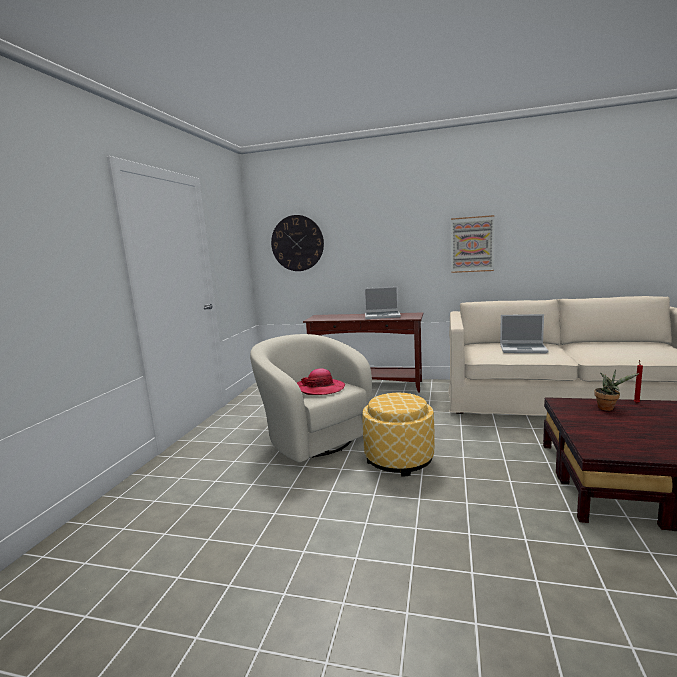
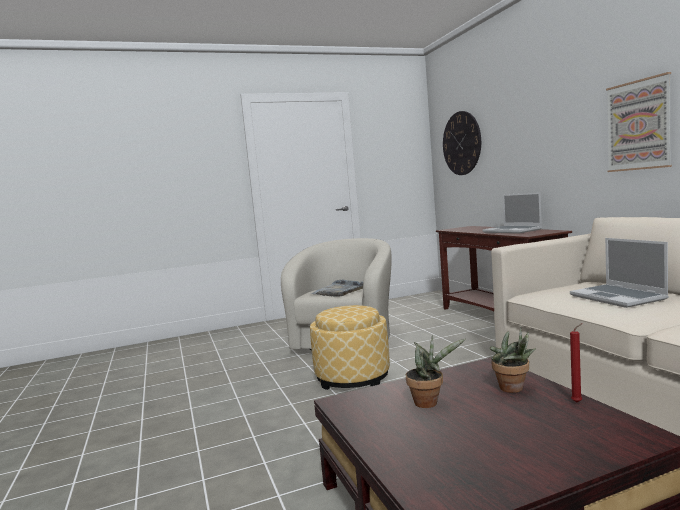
camera: 55 degrees right, 5 degrees down
(320, 388) = (340, 290): hat -> grey tray
(614, 429) = (429, 402): none -> potted plant

